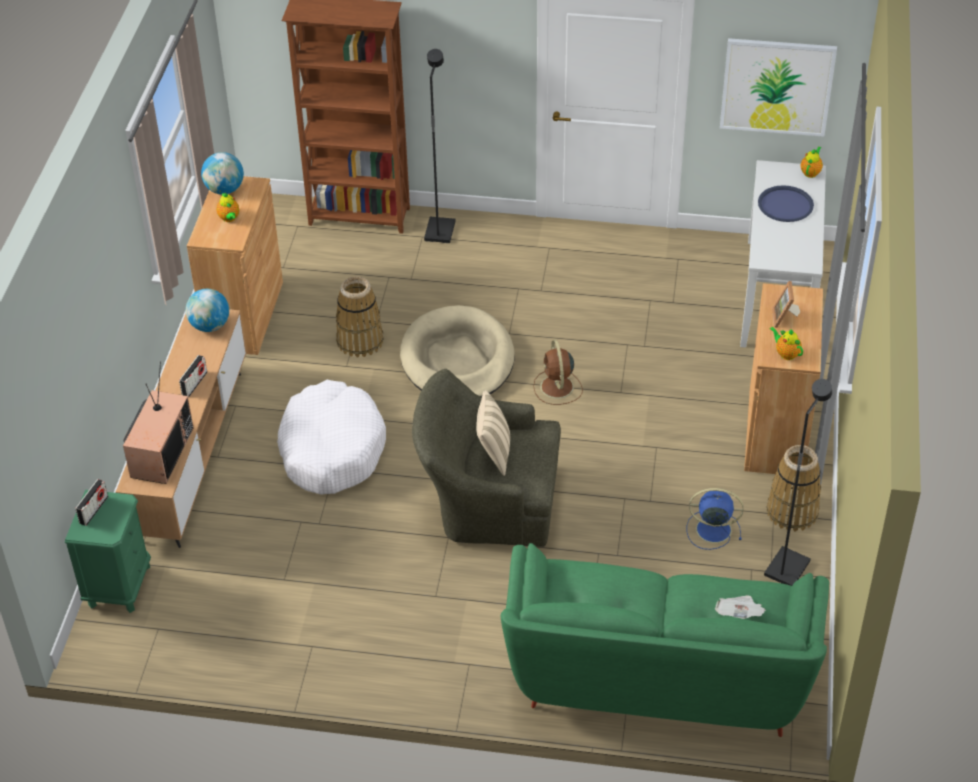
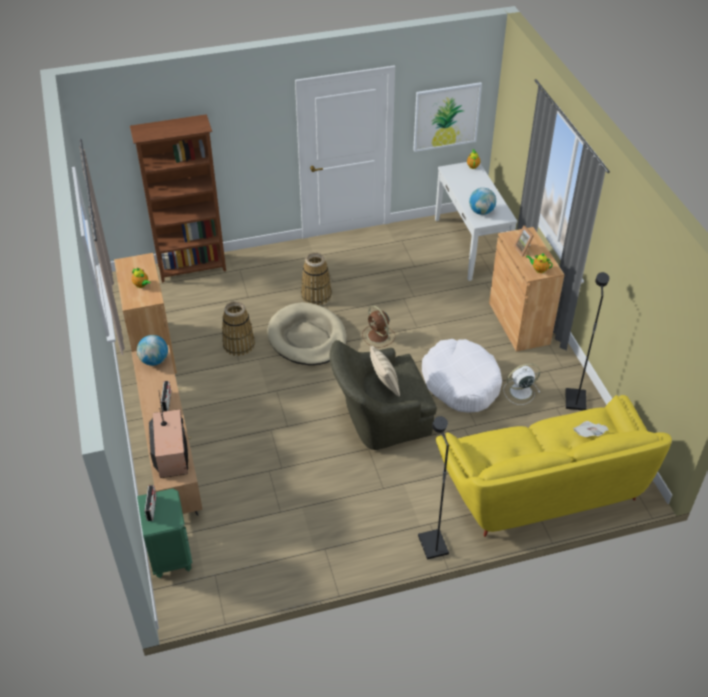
camera: 25 degrees left, 0 degrees up
(225, 190) = (127, 268): globe -> globe (481, 212)
(331, 449) = (261, 418): white dog bed -> white dog bed (461, 383)
(439, 231) = (248, 263): black floor lamp -> black floor lamp (432, 545)
(659, 668) = (542, 485): green sofa -> yellow sofa
(711, 529) = (519, 391): blue fan -> white fan
(785, 205) = (471, 187): blue tray -> none
(792, 511) = (557, 366): basket -> basket (316, 295)

